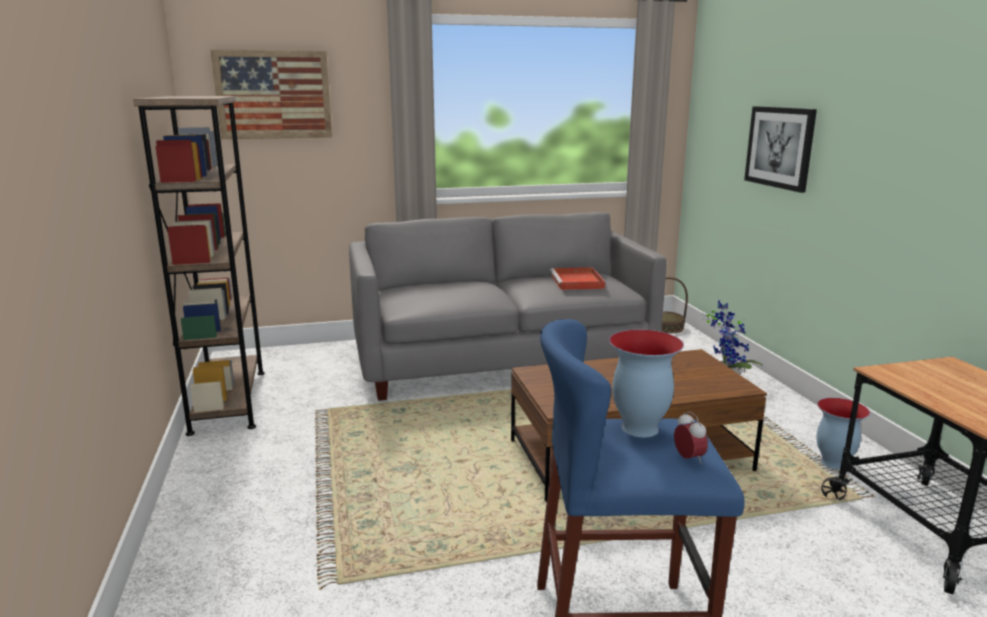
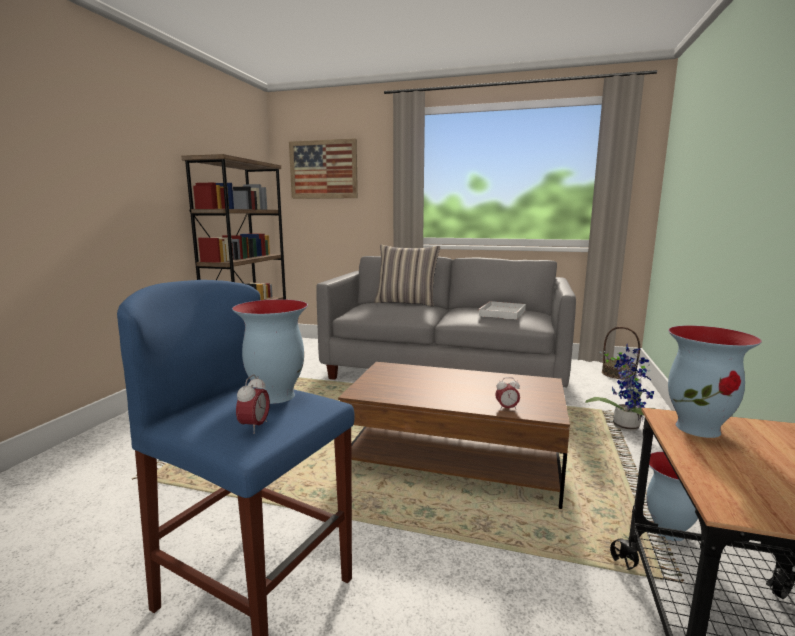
camera: 30 degrees right, 5 degrees down
(447, 282) = (406, 303): none -> pillow
(577, 282) = (502, 313): red tray -> white tray
(705, 391) = (506, 408): none -> alarm clock
(780, 147) = (710, 192): picture -> none
(904, 375) = (698, 428): none -> vase

